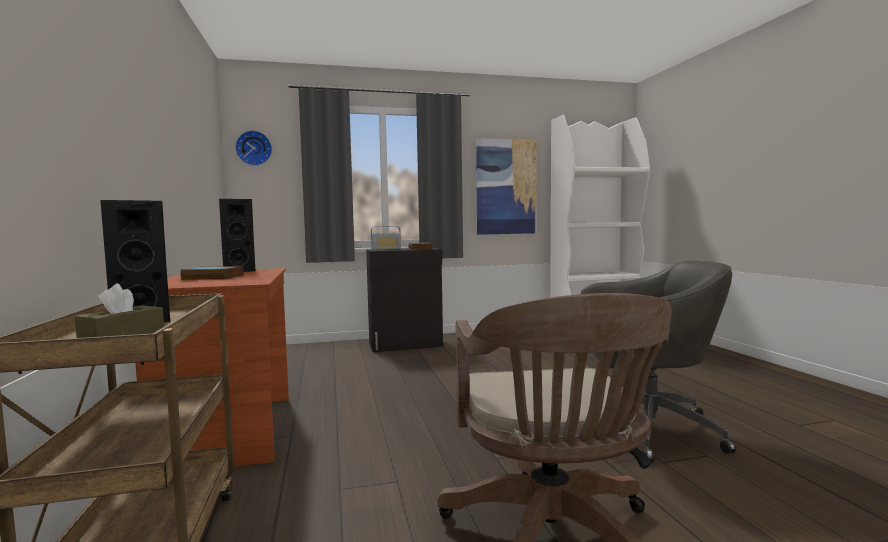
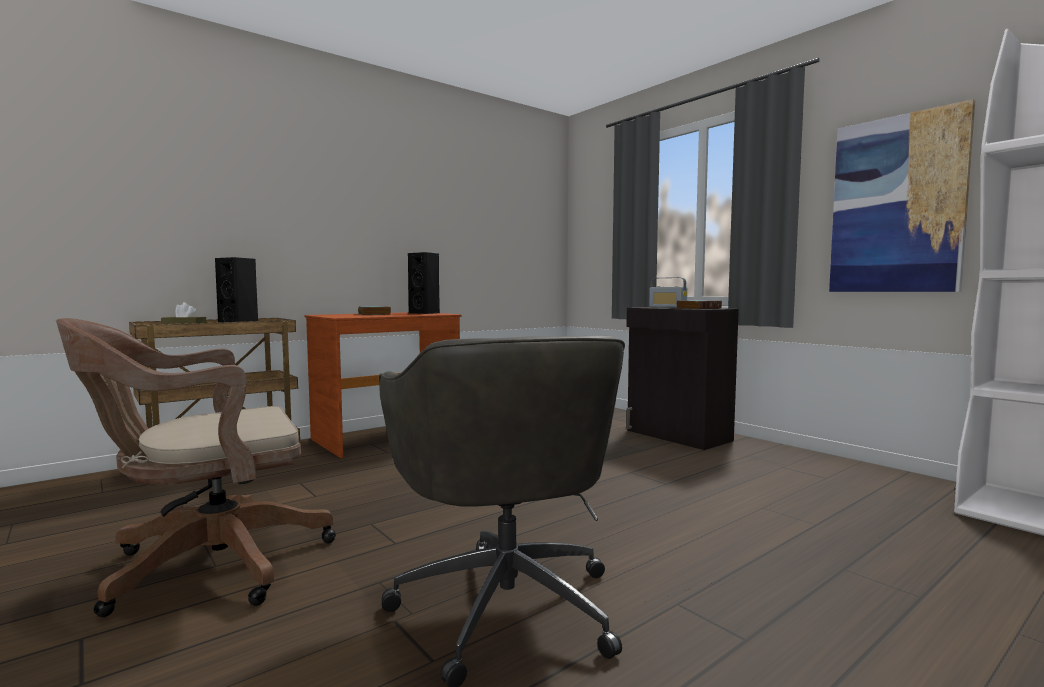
camera: 65 degrees right, 0 degrees up
(254, 148) = (587, 198): wall clock -> none

